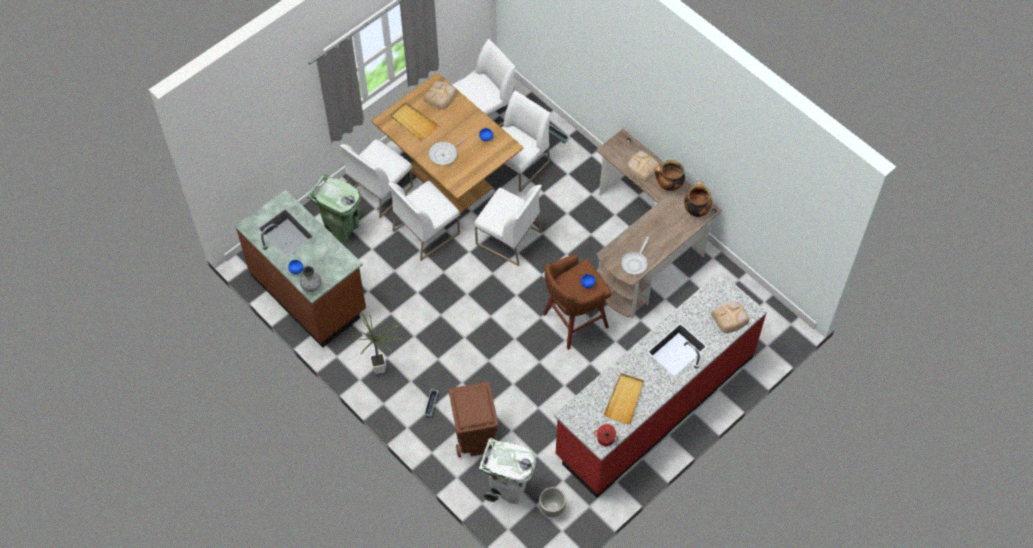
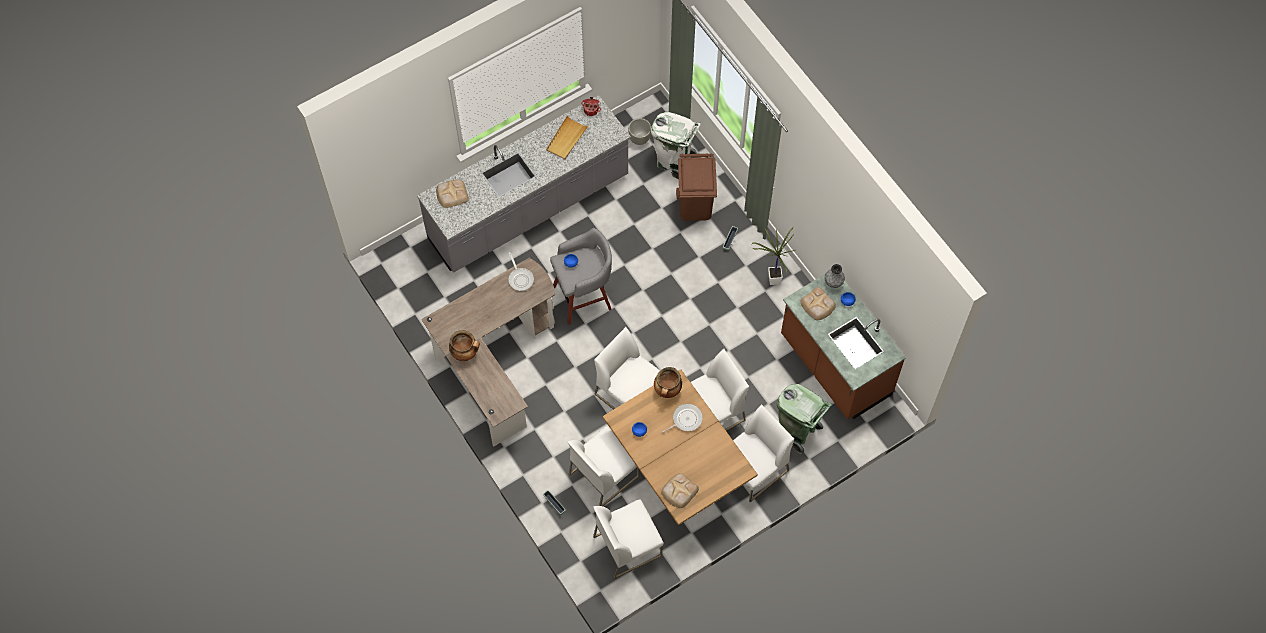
camera: 170 degrees left, 5 degrees up
(413, 122) = (712, 463): beige tray -> none
(573, 321) = (584, 297): brown stool -> grey stool
(635, 263) = (520, 278): frying pan -> frying pan turned 120 degrees clockwise
(642, 167) = (485, 378): bread -> bread (817, 305)
(654, 405) = (529, 209): red counter -> grey counter
(696, 210) = (446, 323): cooking pot -> cooking pot (667, 391)

